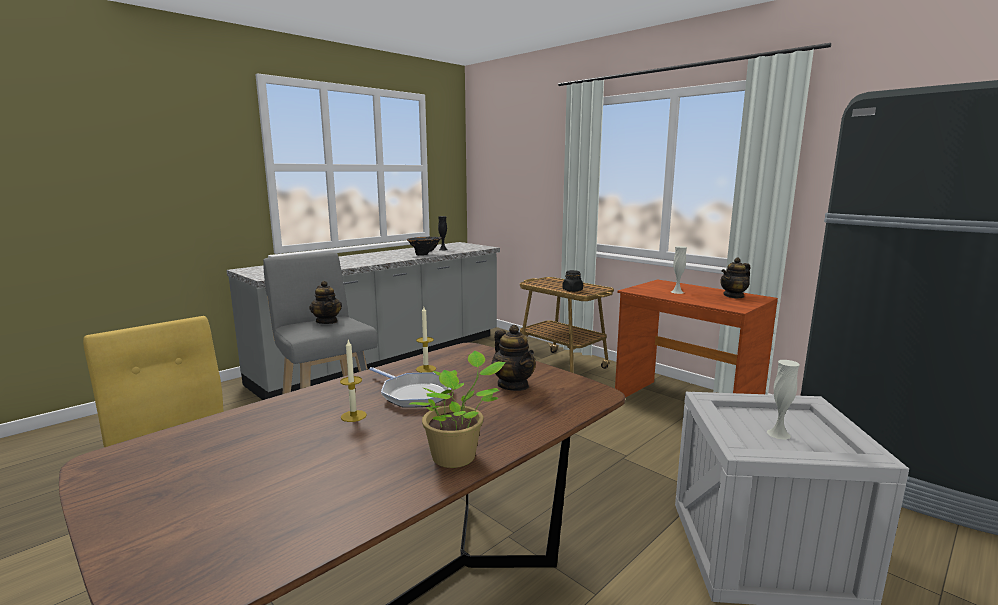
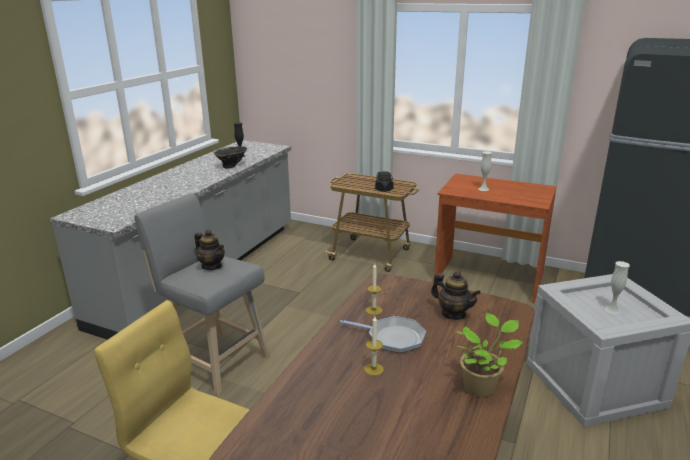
camera: 20 degrees left, 10 degrees up
(733, 296) = (526, 188): teapot -> none

